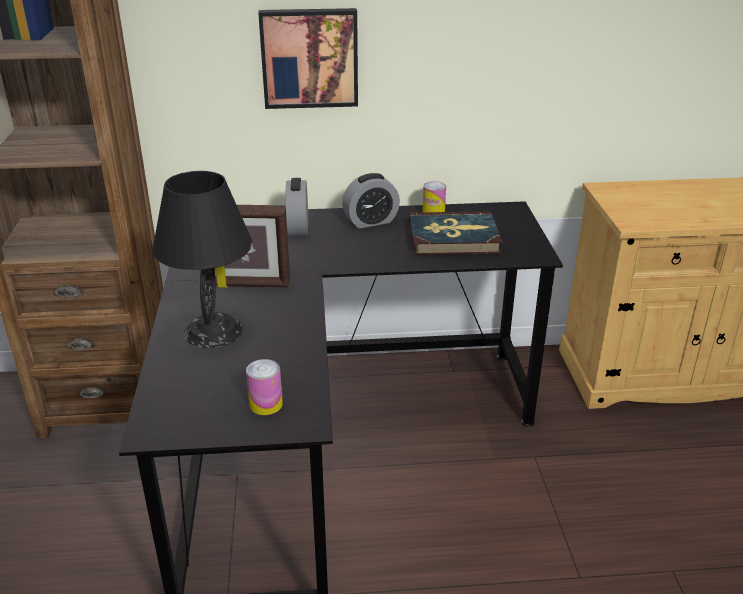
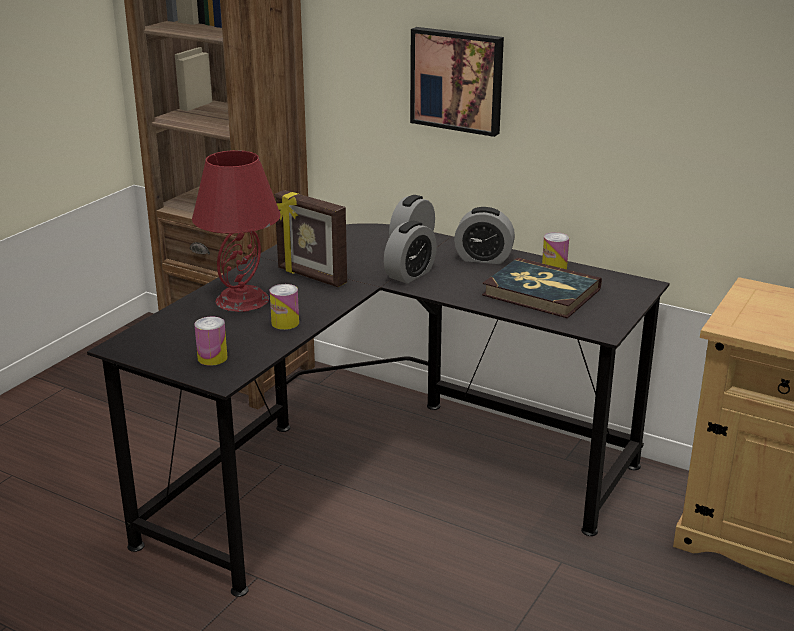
camera: 35 degrees right, 5 degrees down
(213, 331) = (242, 299): black table lamp -> red table lamp
(286, 340) = (285, 323): none -> can
(332, 255) = (410, 274): none -> alarm clock

